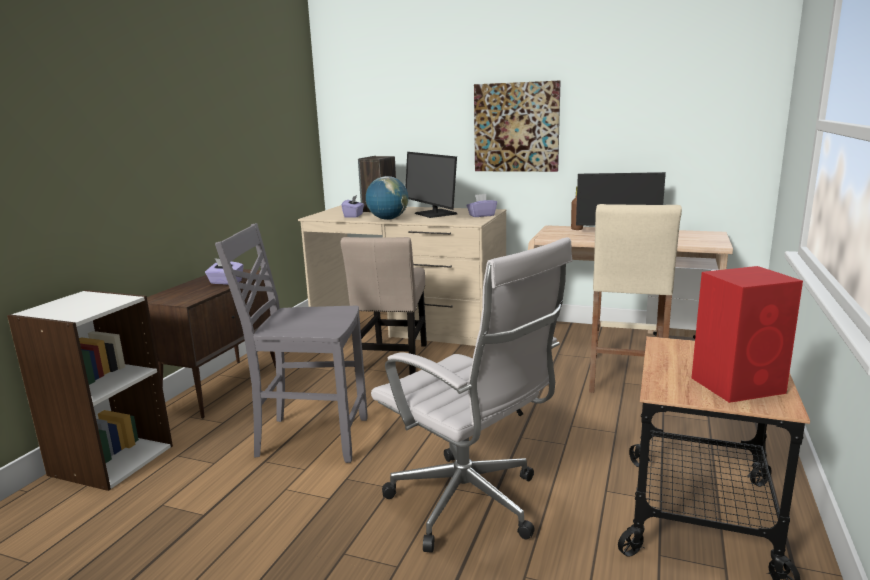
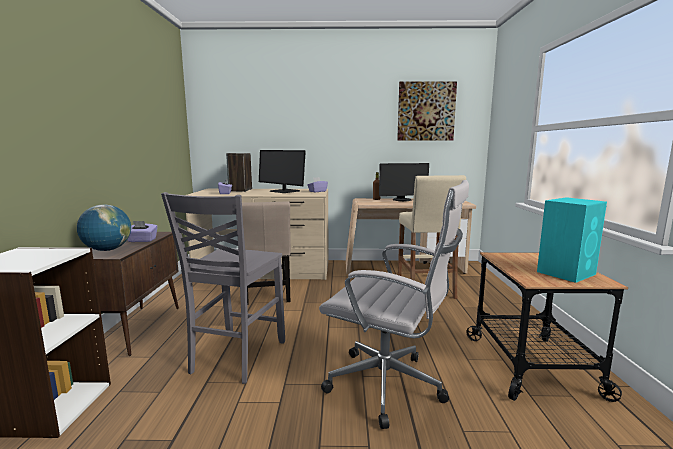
camera: 20 degrees left, 5 degrees down
(310, 438) = (236, 357): grey chair -> grey chair turned 60 degrees counterclockwise
(388, 219) = (254, 194): globe -> globe (107, 250)
(516, 127) = (334, 135): picture -> picture (426, 111)
(739, 385) = (566, 273): red speaker -> turquoise speaker

